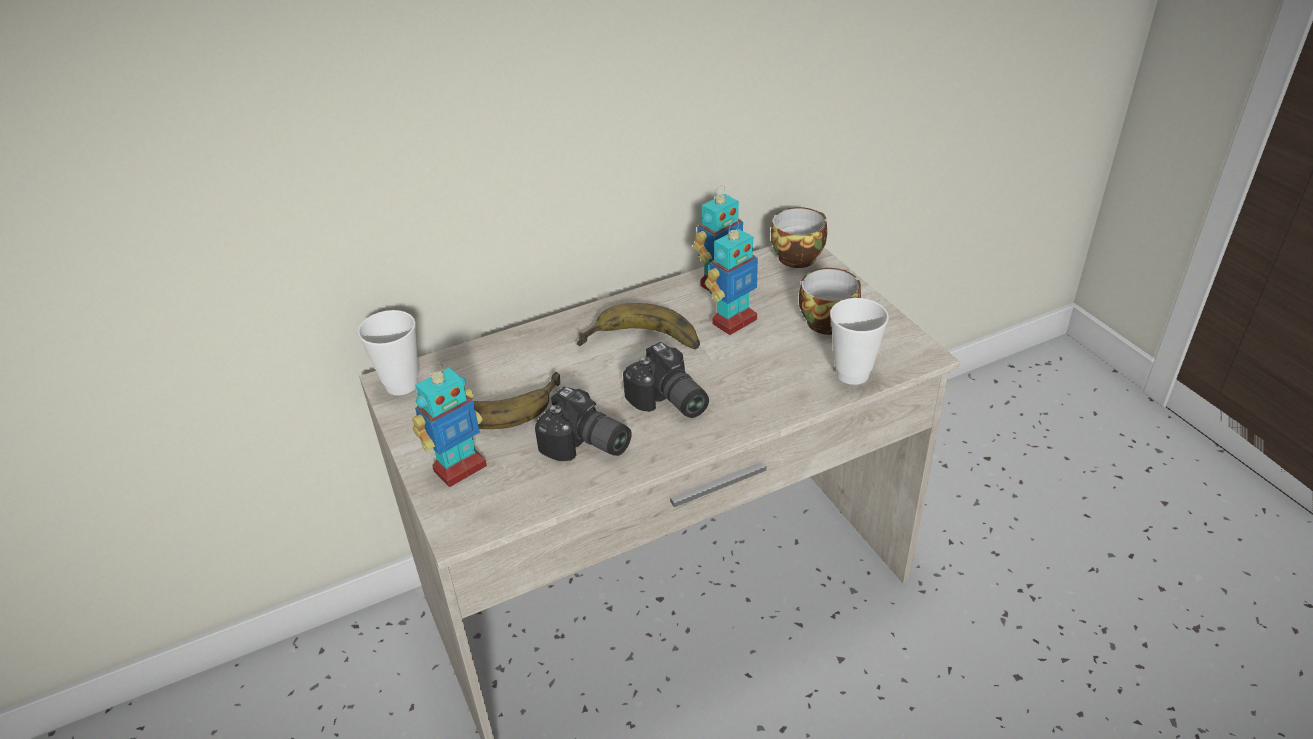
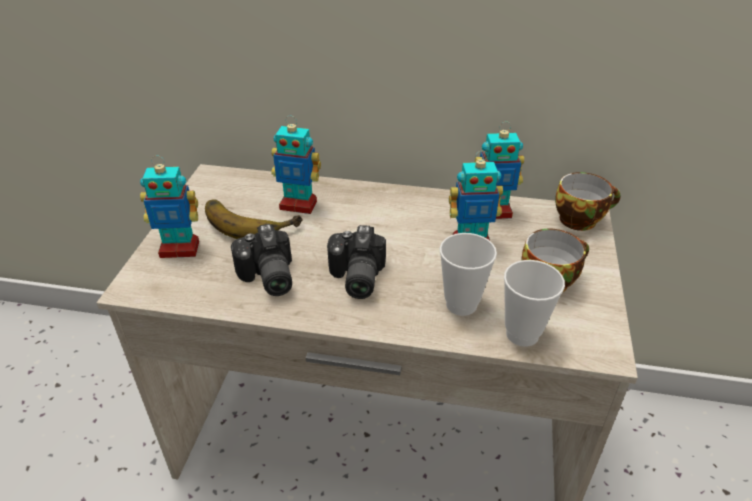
camera: 35 degrees right, 0 degrees up
(401, 385) = (214, 180): cup -> cup (461, 304)
(530, 364) = (298, 205): none -> toy robot
(641, 345) = (384, 227): banana -> none

